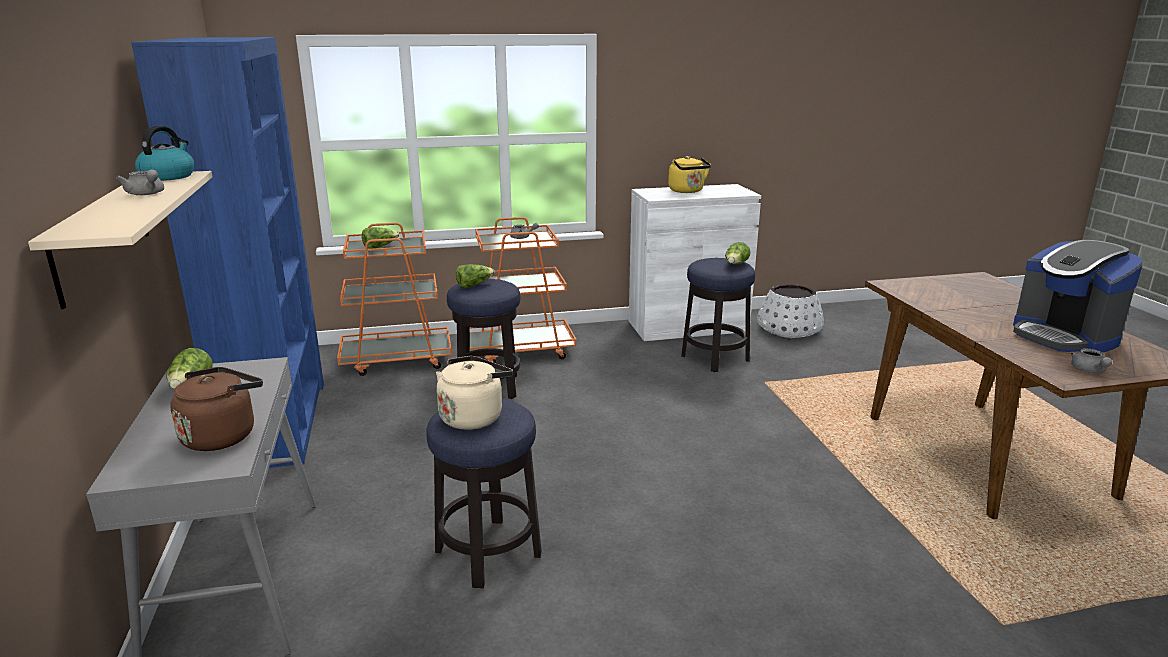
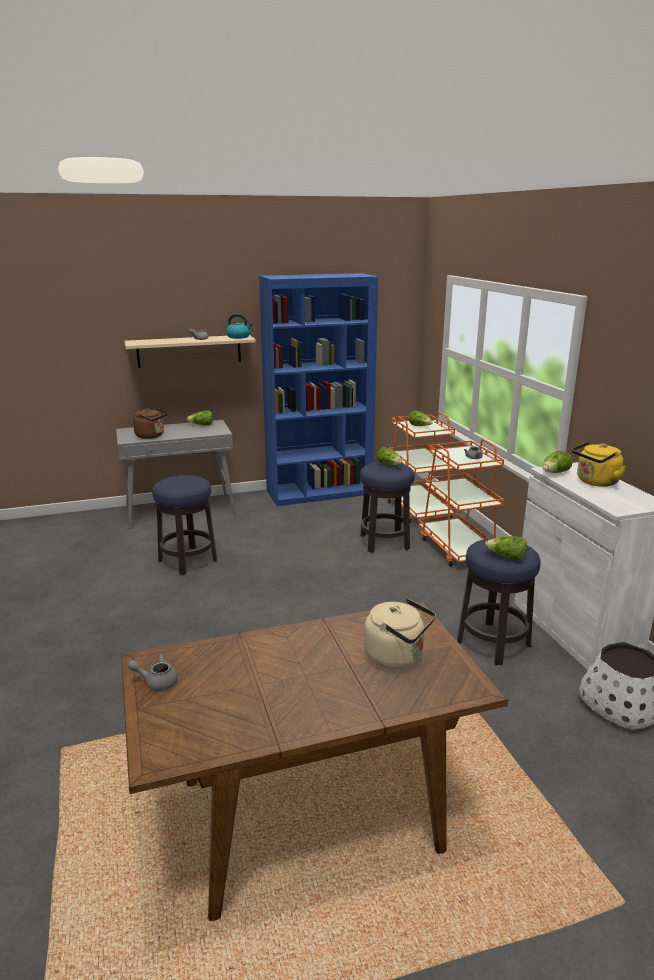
camera: 85 degrees right, 0 degrees up
(473, 417) = (180, 481): beige kettle -> beige kettle (397, 657)
(665, 197) = (555, 473): none -> lettuce
(1063, 336) = (249, 694): coffee machine -> none

